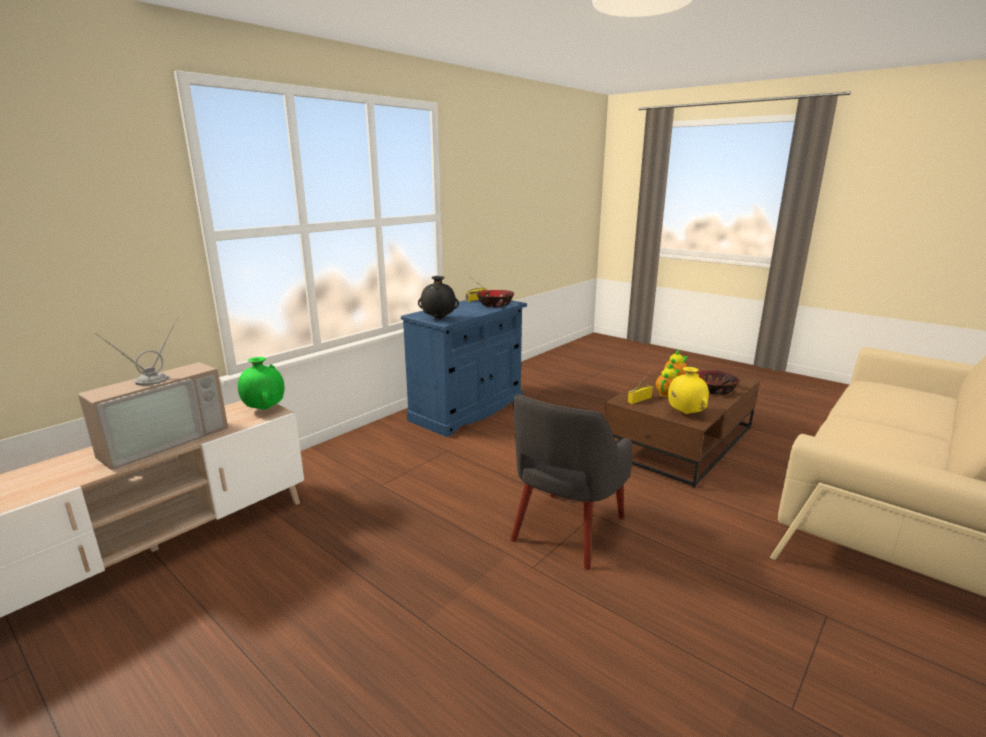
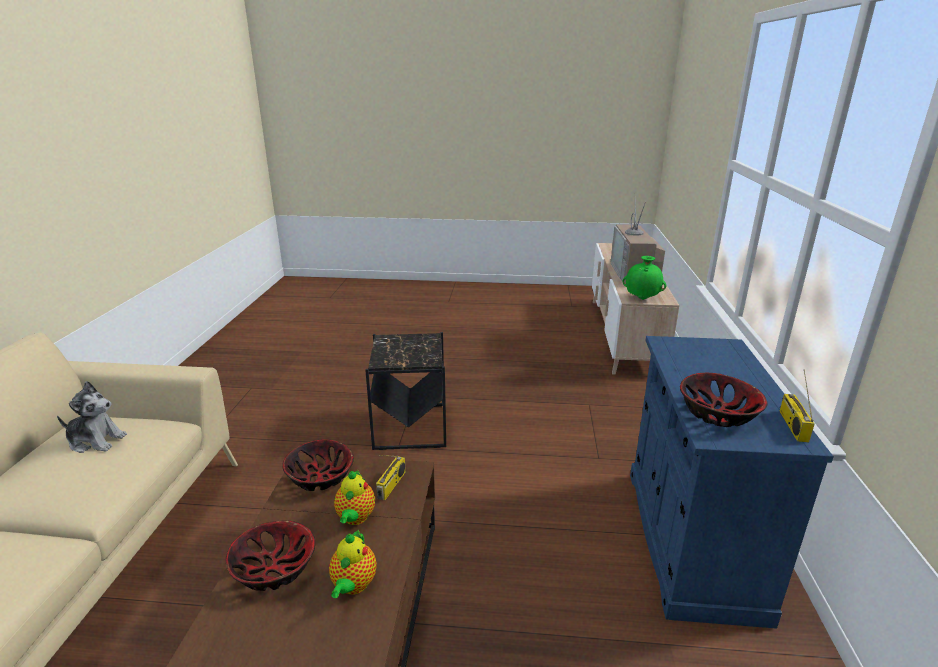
camera: 145 degrees right, 5 degrees up
(439, 319) = (687, 346): black vase -> none
(567, 530) = (411, 426): grey armchair -> black side table
(685, 413) = (321, 477): yellow vase -> bowl
(883, 447) = (96, 441): none -> plush toy

